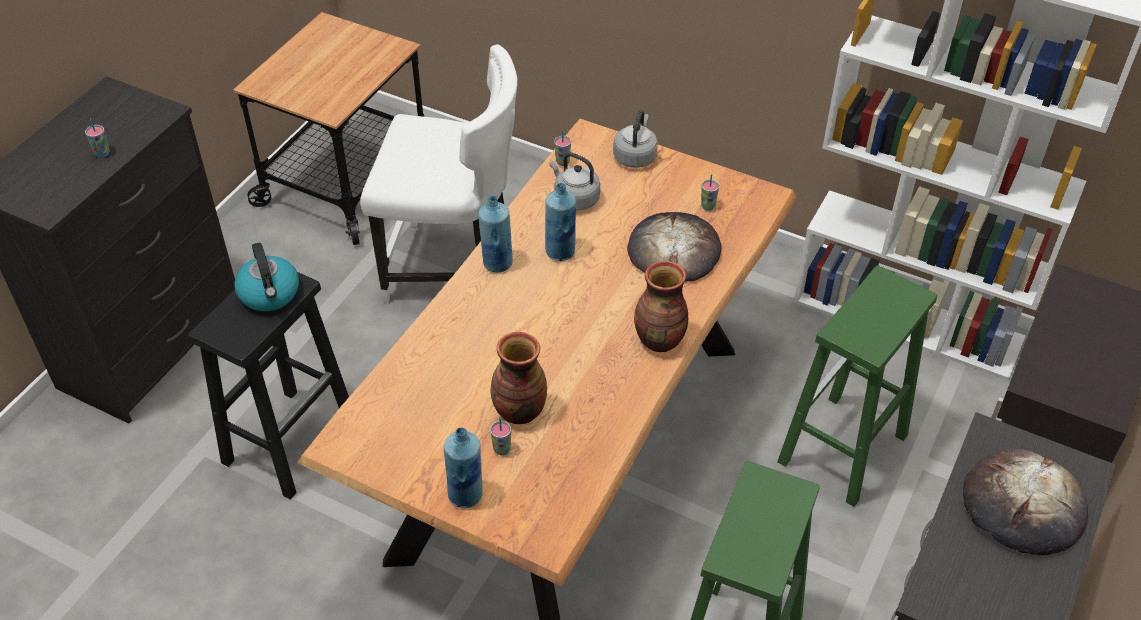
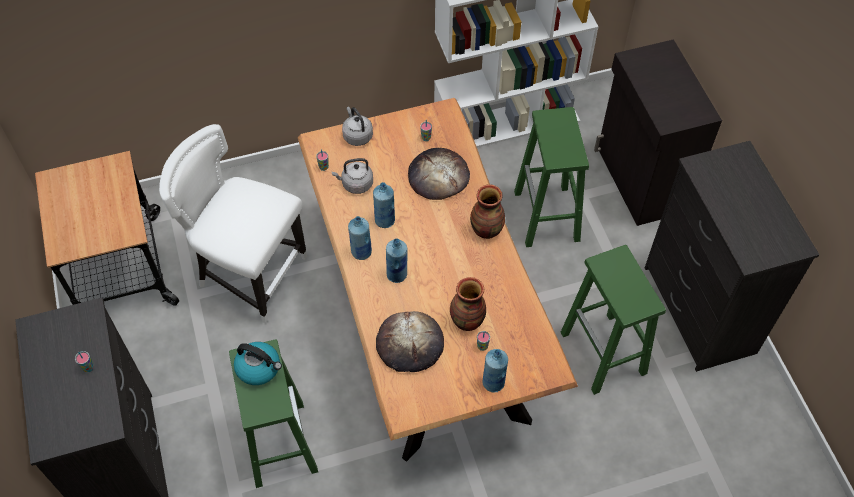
camera: 45 degrees left, 10 degrees up
(291, 440) = (279, 442): black stool -> green stool
(453, 269) = (250, 274): white chair -> white chair turned 120 degrees counterclockwise
(506, 310) = (397, 274): none -> blue bottle
(1021, 507) = (738, 189): bread -> bread (410, 344)

